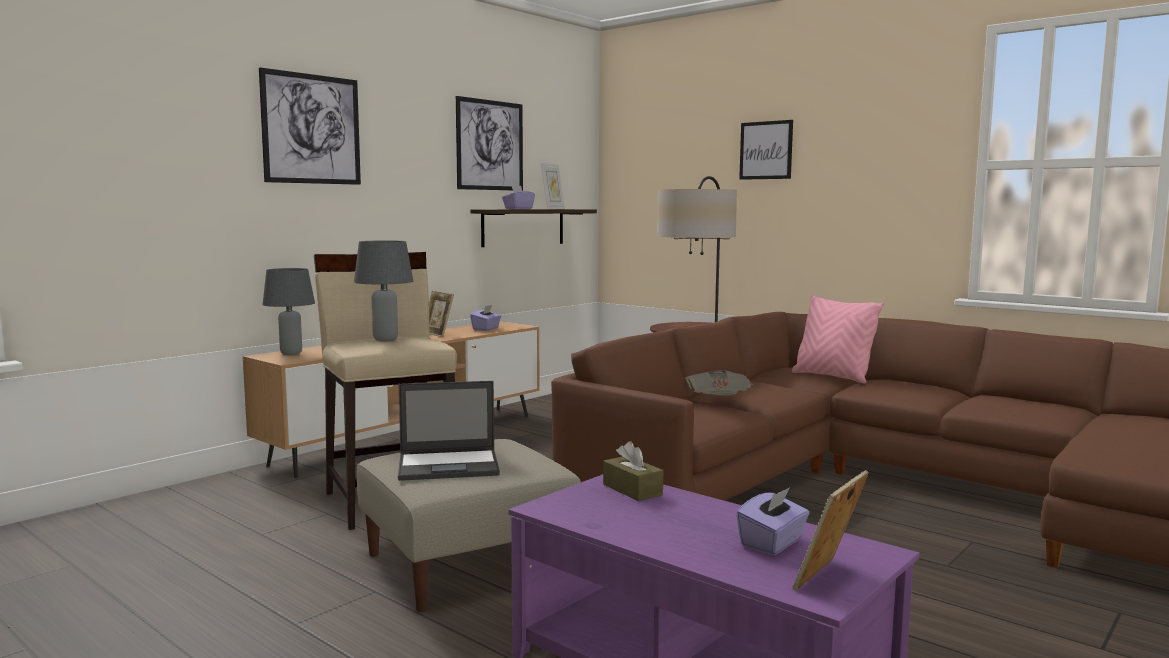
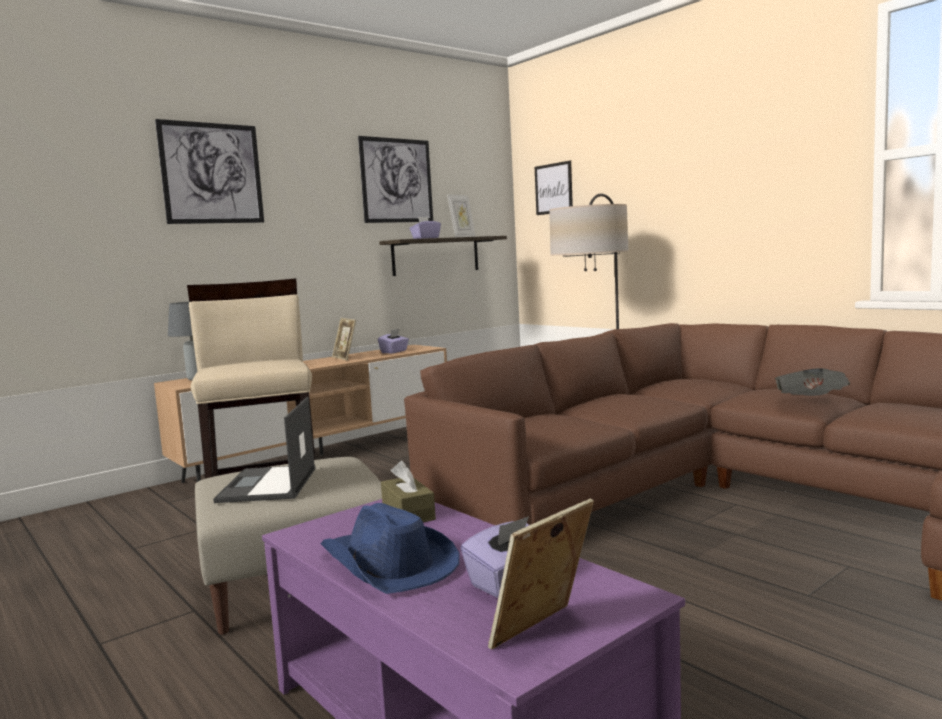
camera: 10 degrees right, 0 degrees up
(386, 339) = (249, 362): grey table lamp -> none
(450, 465) = (268, 485): laptop -> laptop turned 90 degrees clockwise
(652, 531) = (388, 564): none -> blue hat
(718, 402) = (580, 416): newspaper -> newspaper (811, 402)
(766, 150) = (660, 164): picture -> picture (553, 188)
(833, 377) = (719, 387): pink pillow -> none

